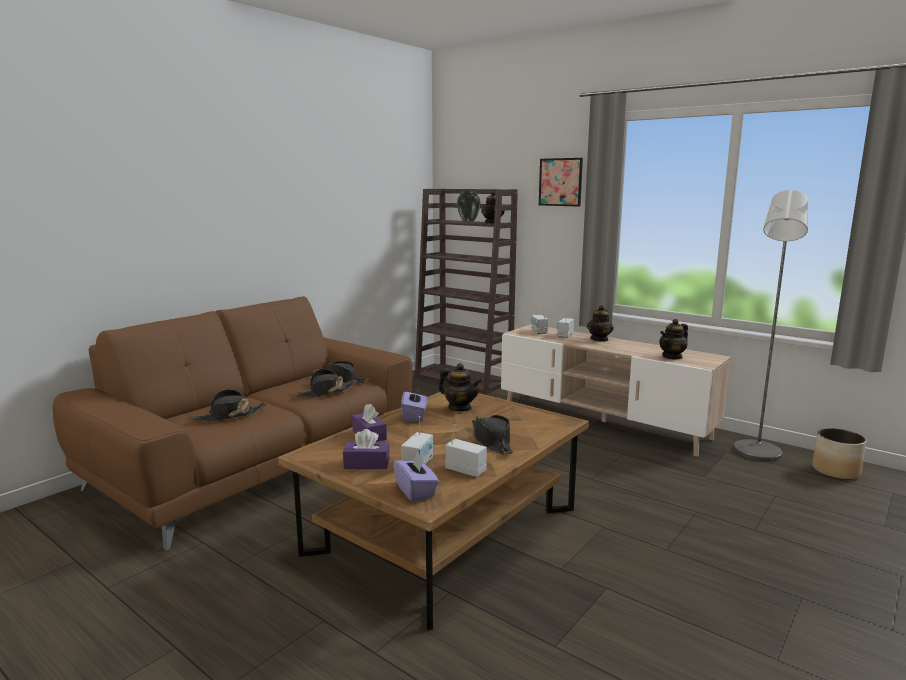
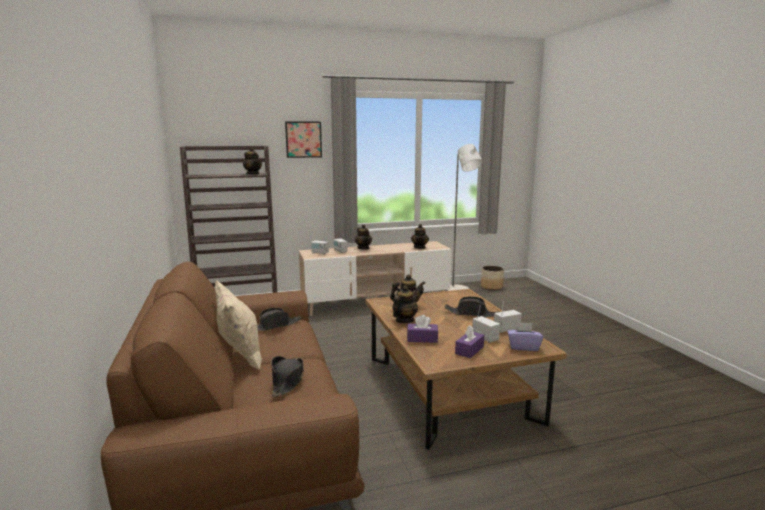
camera: 55 degrees left, 0 degrees up
(259, 390) = (240, 358): none -> beige pillow
(326, 392) = (295, 336): black hat -> none
(414, 416) = (404, 320): purple tissue box -> teapot
(468, 221) = (227, 174): vase -> none

